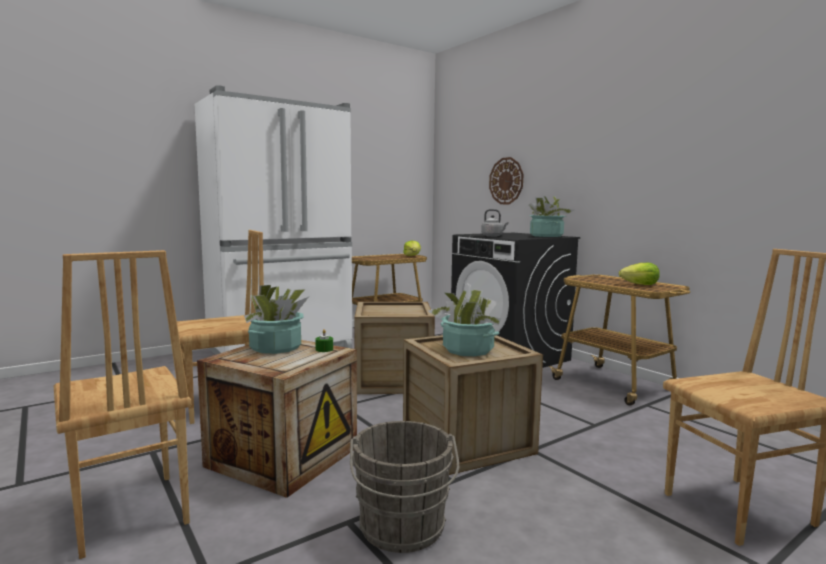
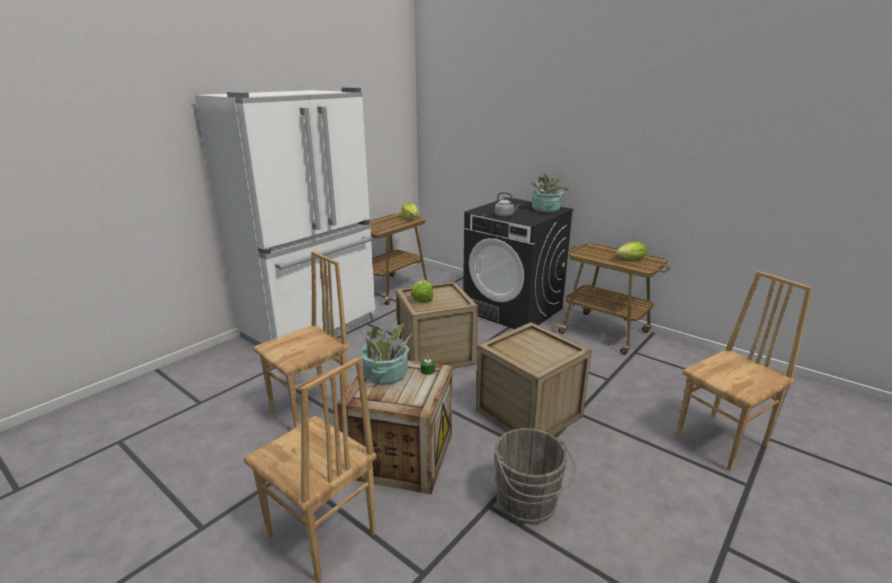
camera: 15 degrees left, 15 degrees up
(379, 310) = (422, 299): none -> lettuce
(468, 350) = (533, 351): potted plant -> none
(506, 181) = (499, 148): wall clock -> none

